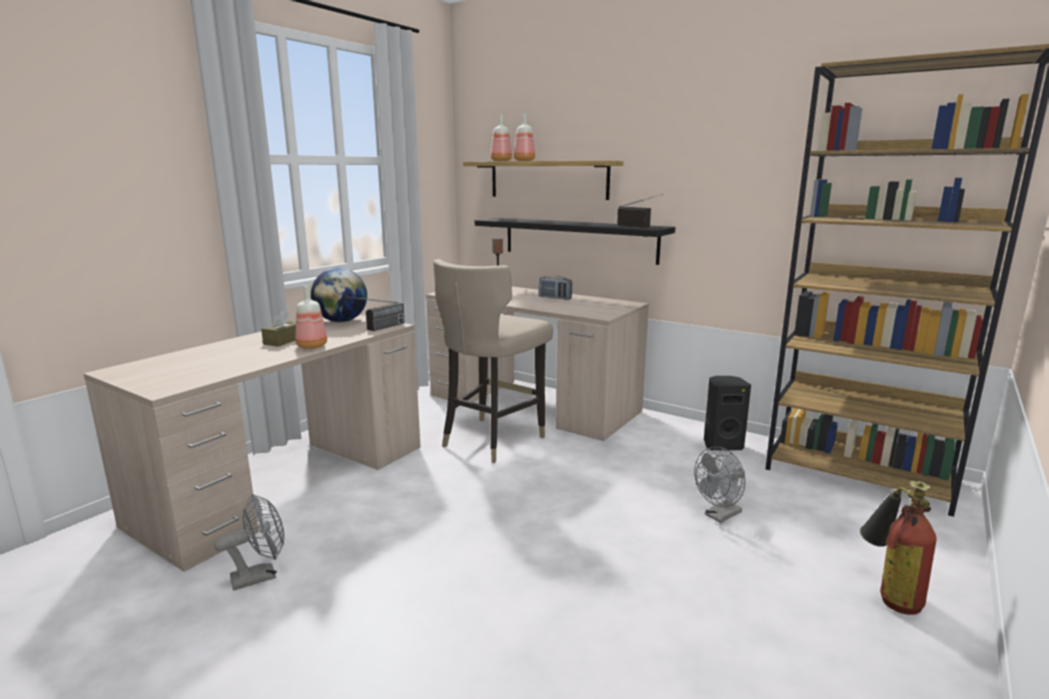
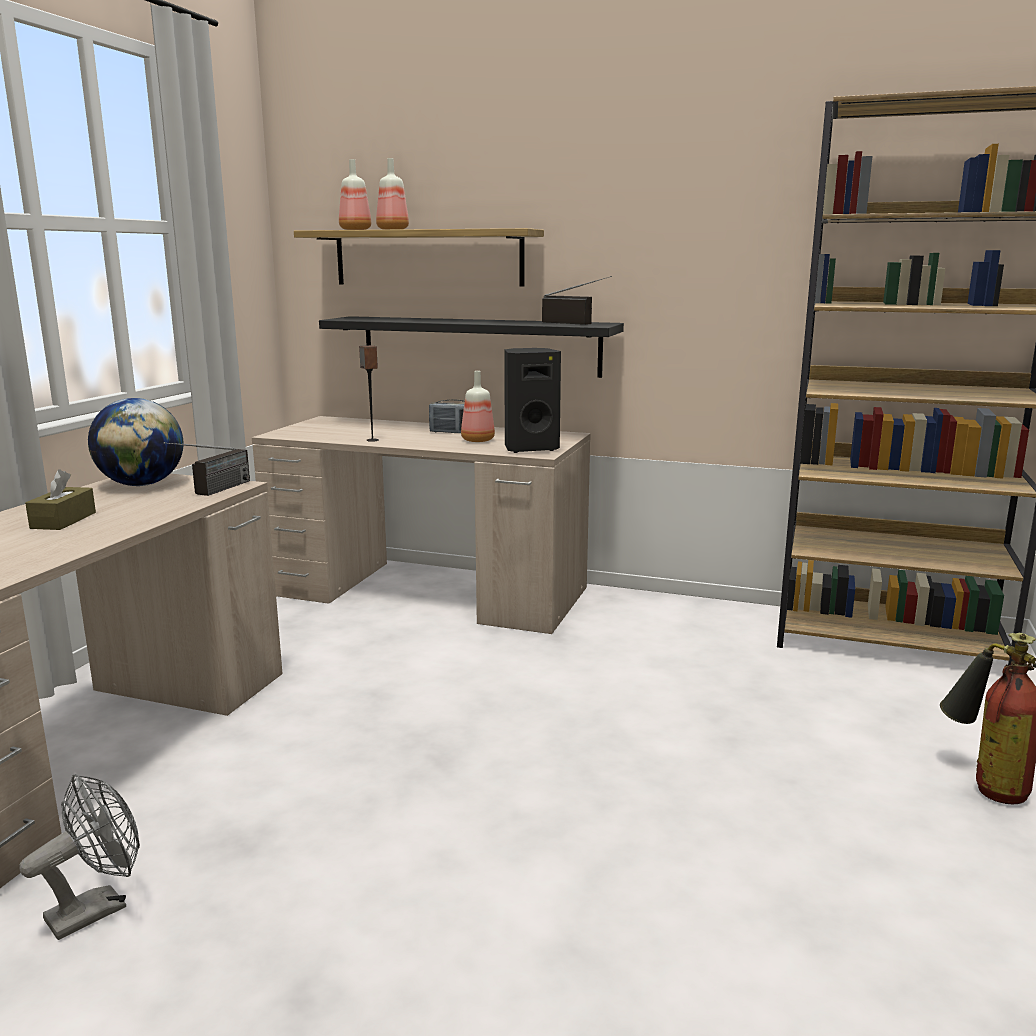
camera: 15 degrees left, 0 degrees up
(311, 346) = (119, 526): bottle -> bottle (477, 440)
(492, 439) = (389, 650): beige stool -> none
(719, 516) = (746, 715): grey fan -> none
(722, 445) = (709, 622): black speaker -> black speaker (530, 448)

